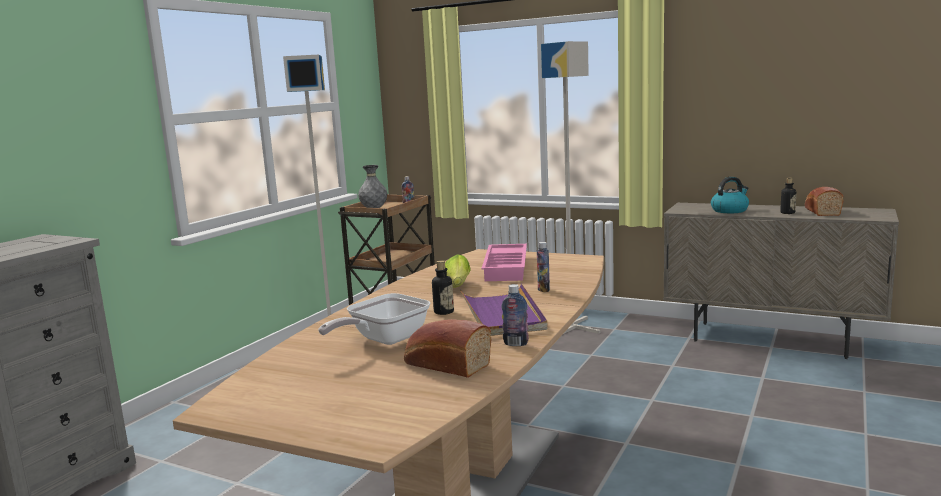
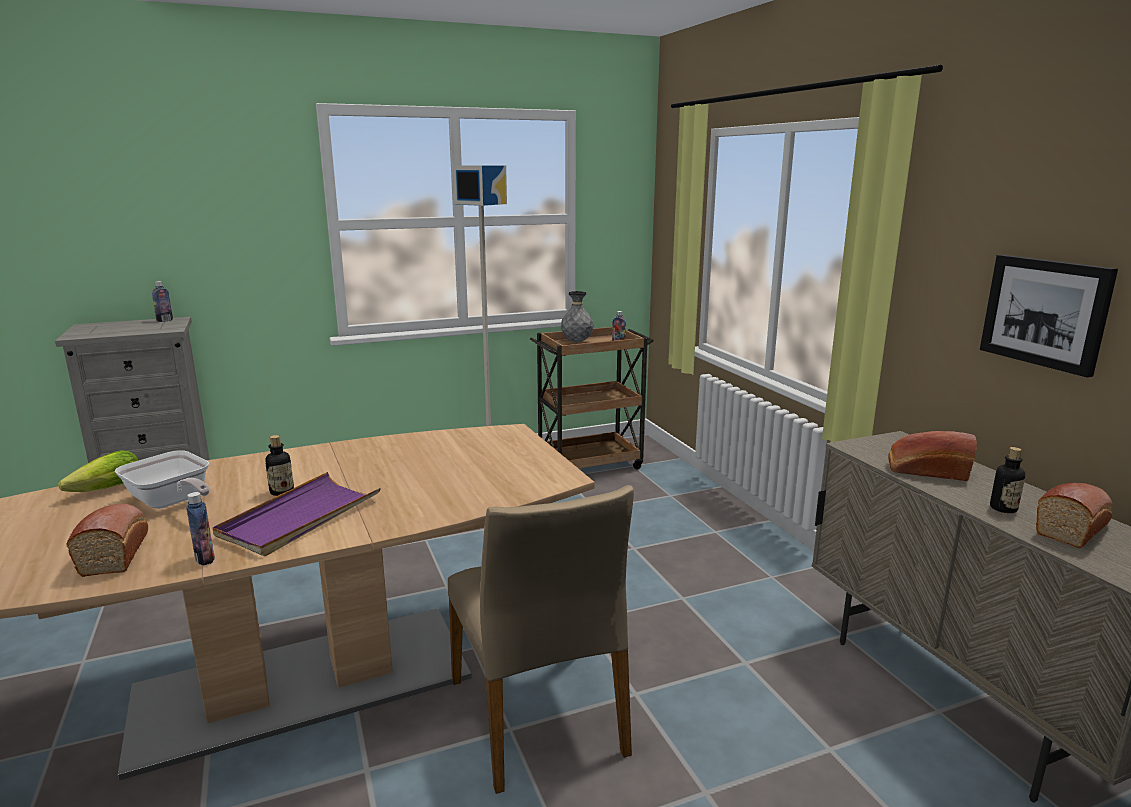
camera: 40 degrees right, 5 degrees up
(383, 340) = (172, 502): frying pan -> frying pan turned 135 degrees counterclockwise
(457, 287) = (372, 466): lettuce -> lettuce (102, 490)
(507, 268) = (469, 460): pink tray -> none
(543, 289) = (410, 503): bottle -> bottle (165, 320)
(571, 327) = (726, 552): grey floor lamp -> none
(628, 431) = (539, 716): none -> beige chair
(730, 210) = (926, 471): kettle -> bread
(760, 110) = (1045, 312): none -> picture

